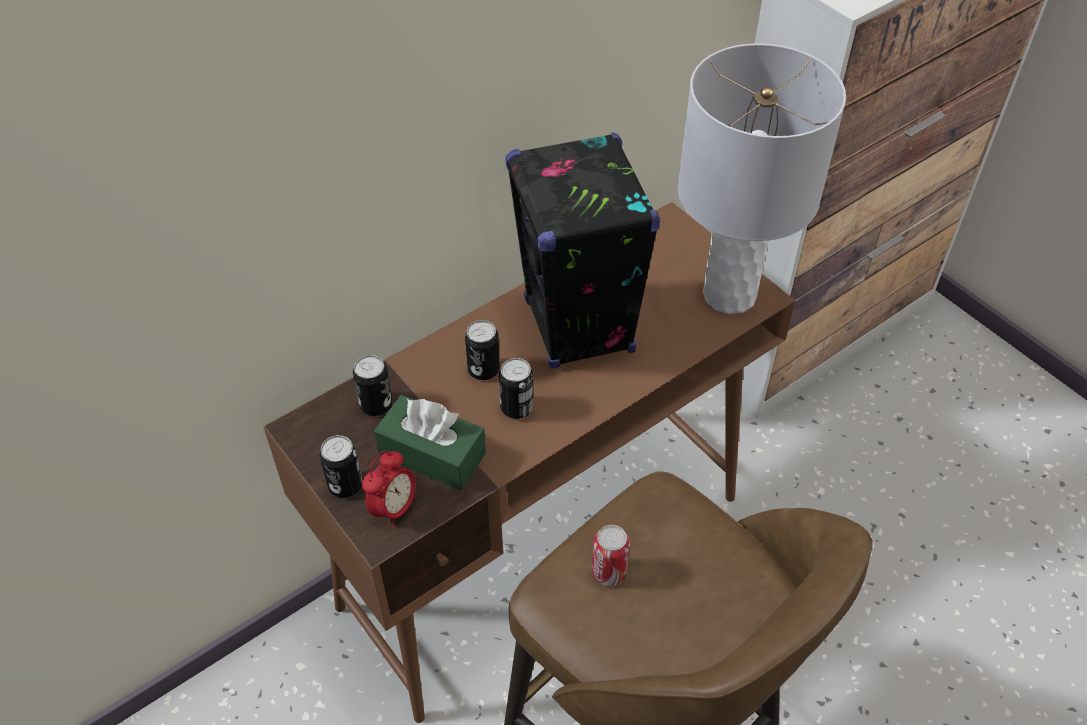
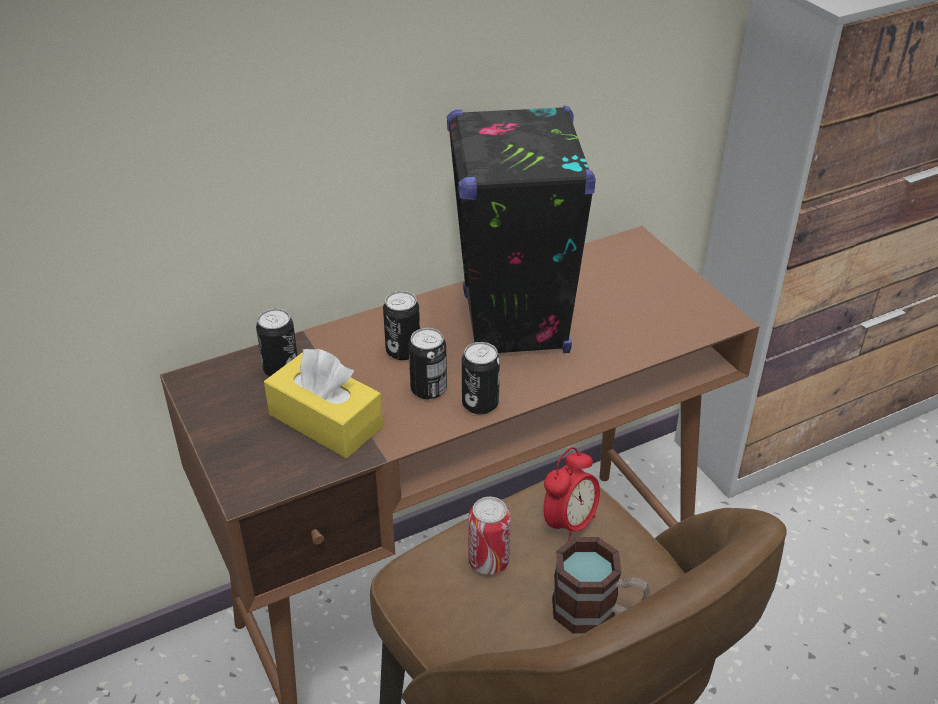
camera: 10 degrees right, 10 degrees down
(345, 485) = (225, 438): can -> can (480, 404)
(393, 508) = (269, 466): alarm clock -> alarm clock (569, 523)
(432, 454) = (325, 421): green tissue box -> yellow tissue box
(709, 606) = (597, 612): none -> mug
(730, 295) = (687, 313): grey table lamp -> none

